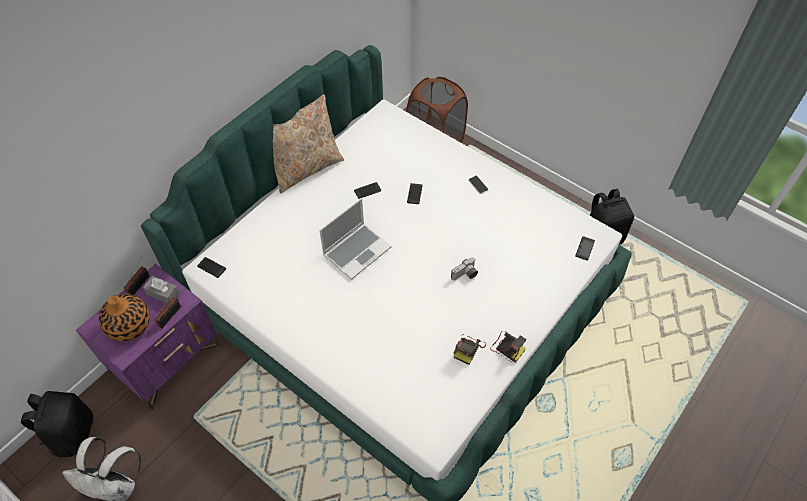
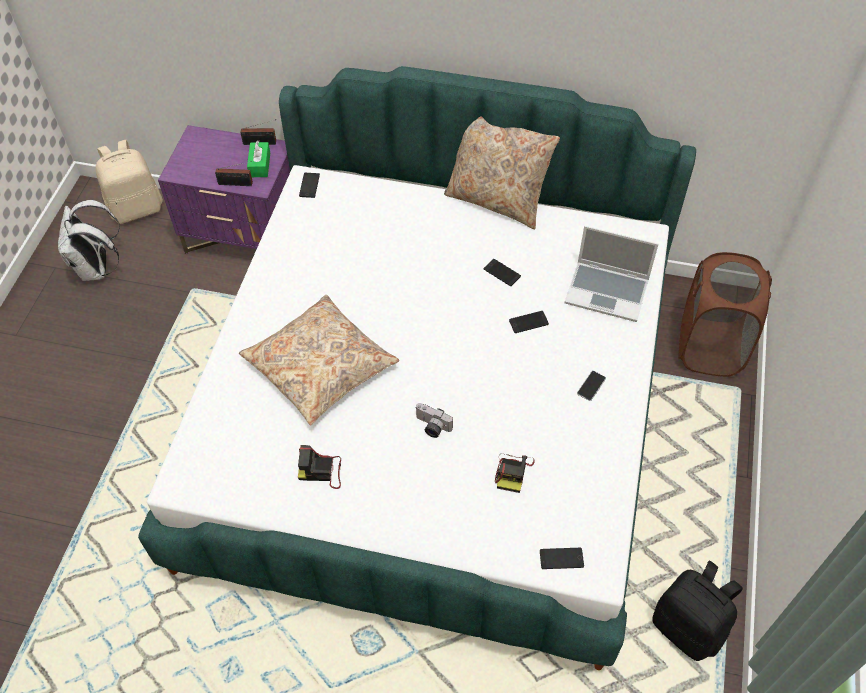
camera: 65 degrees right, 0 degrees up
(72, 433) = (136, 208): black backpack -> beige backpack
(129, 325) = (210, 159): vase -> none
(163, 293) = (260, 165): grey tissue box -> green tissue box
(357, 251) = (404, 300): laptop -> laptop (608, 292)
(383, 320) = (320, 367): none -> beige pillow
(507, 347) = (344, 514): camera -> camera (513, 472)

